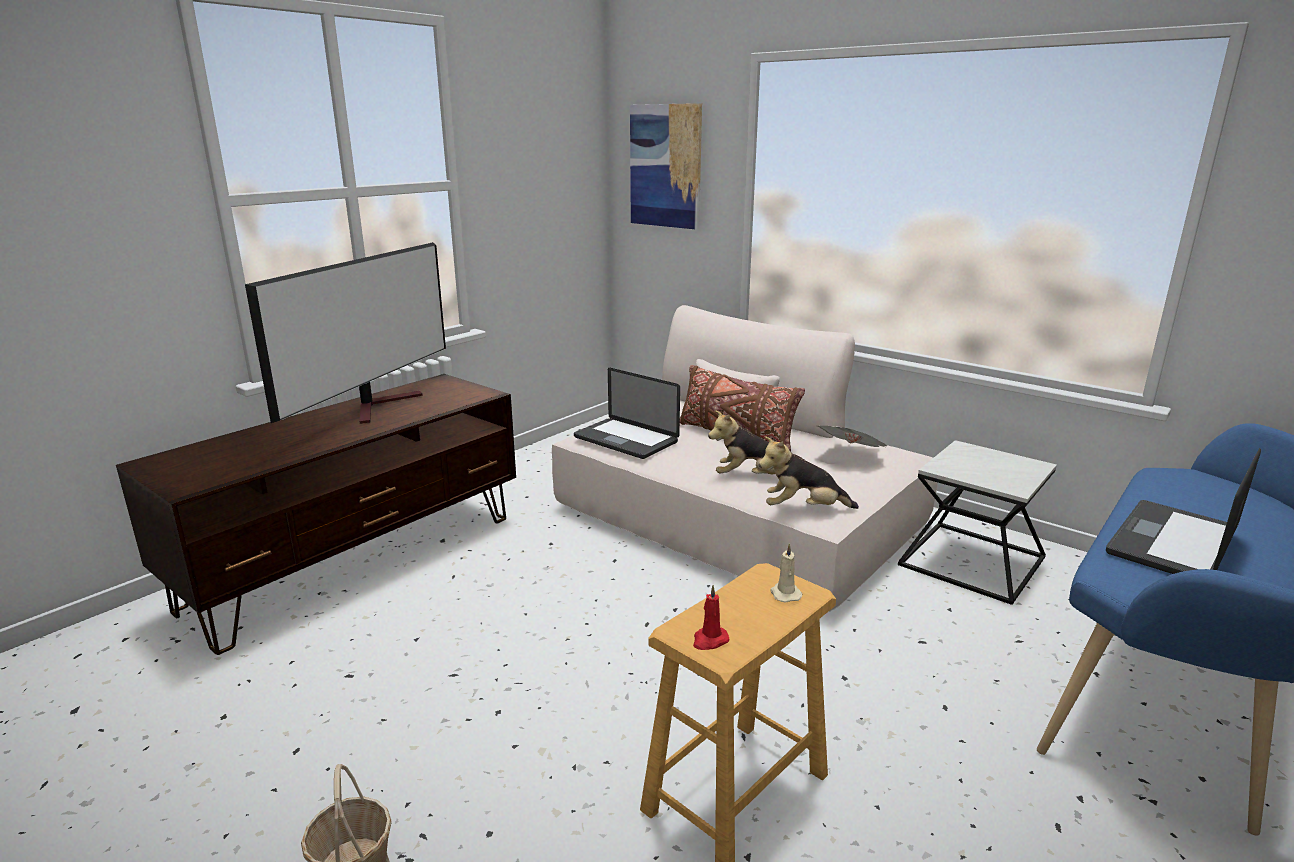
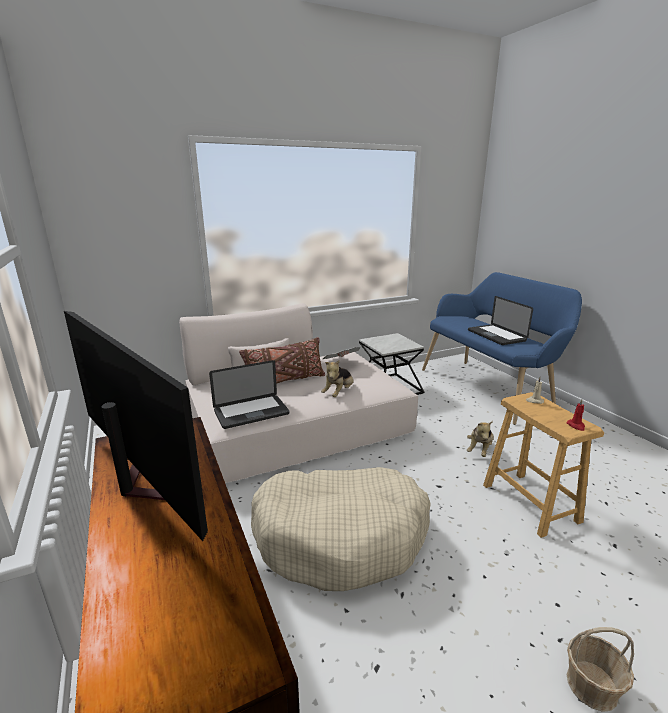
camera: 65 degrees left, 0 degrees up
(529, 608) = (341, 536): none -> beige dog bed
(665, 166) = (119, 218): picture -> none
(803, 509) = (386, 390): plush toy -> plush toy (479, 450)

